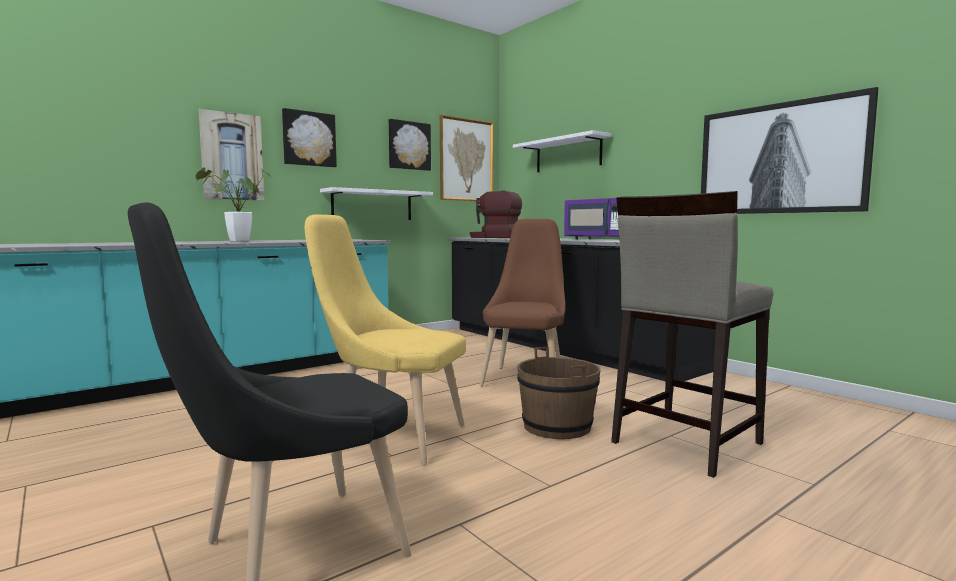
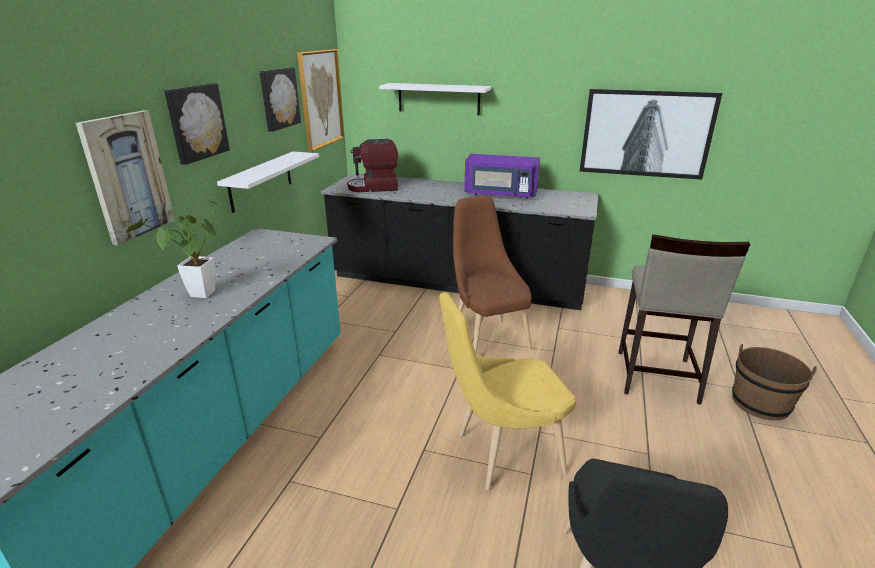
camera: 35 degrees left, 20 degrees up
(557, 426) = (579, 391): brown bucket -> brown bucket (760, 403)

